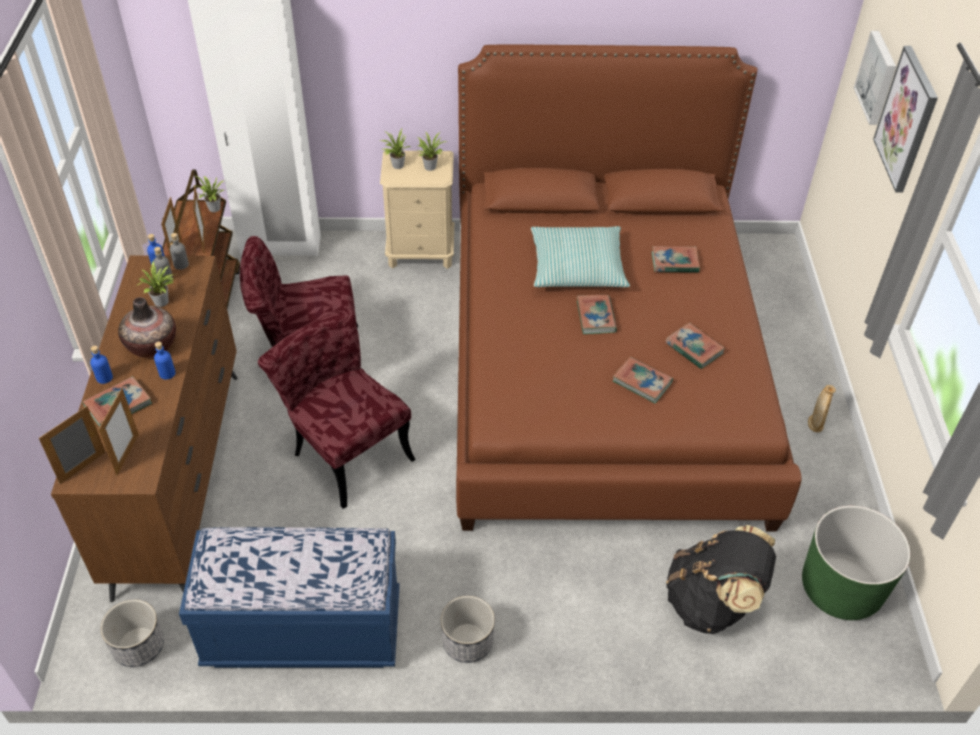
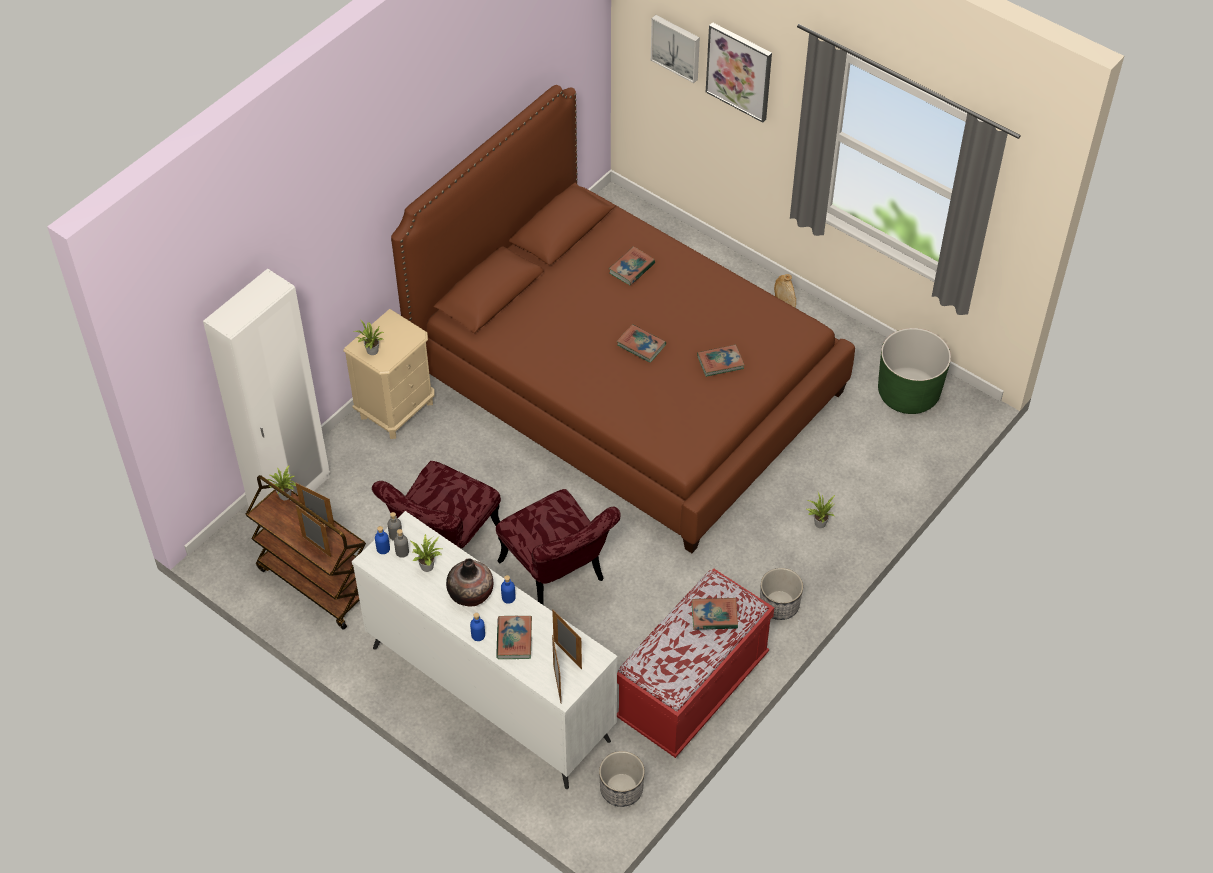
camera: 50 degrees left, 5 degrees up
(180, 478) = (489, 692): brown dresser -> white dresser
(303, 631) = (693, 689): blue bench -> red bench
(345, 450) = (558, 578): red chair -> red chair turned 120 degrees counterclockwise
(430, 166) = (394, 332): potted plant -> potted plant (819, 522)
(577, 267) = (582, 322): pillow -> none
(694, 348) = (717, 316): book -> book (714, 616)
(712, 603) = (862, 462): black backpack -> none

